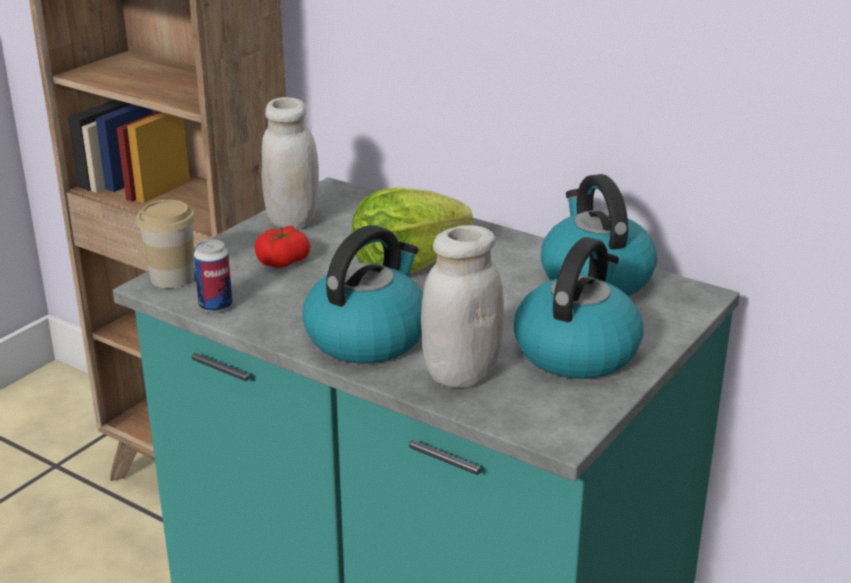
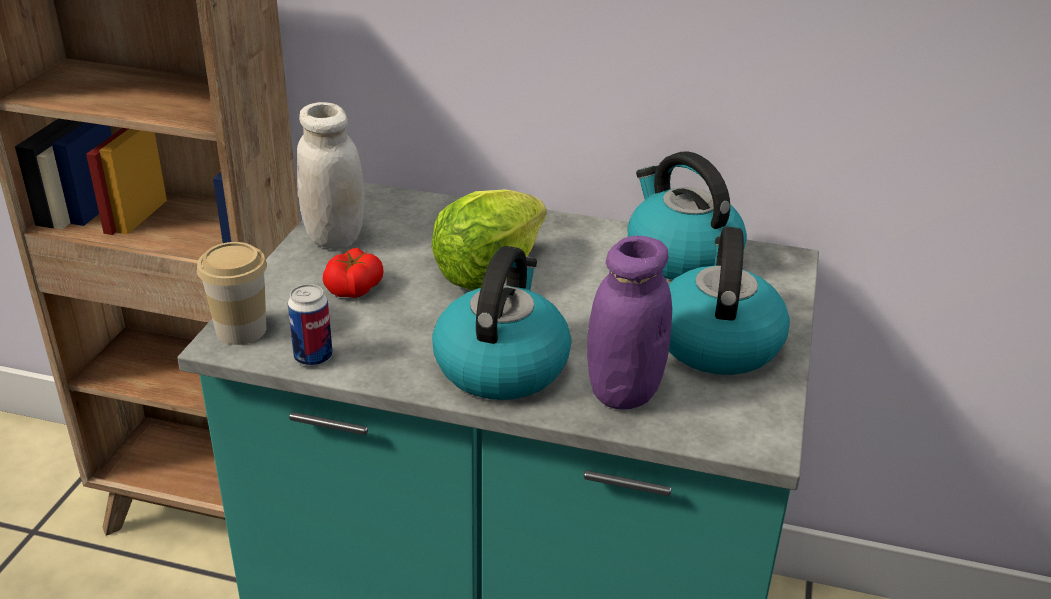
camera: 20 degrees left, 5 degrees up
(461, 374) = (623, 391): white jar -> purple jar

